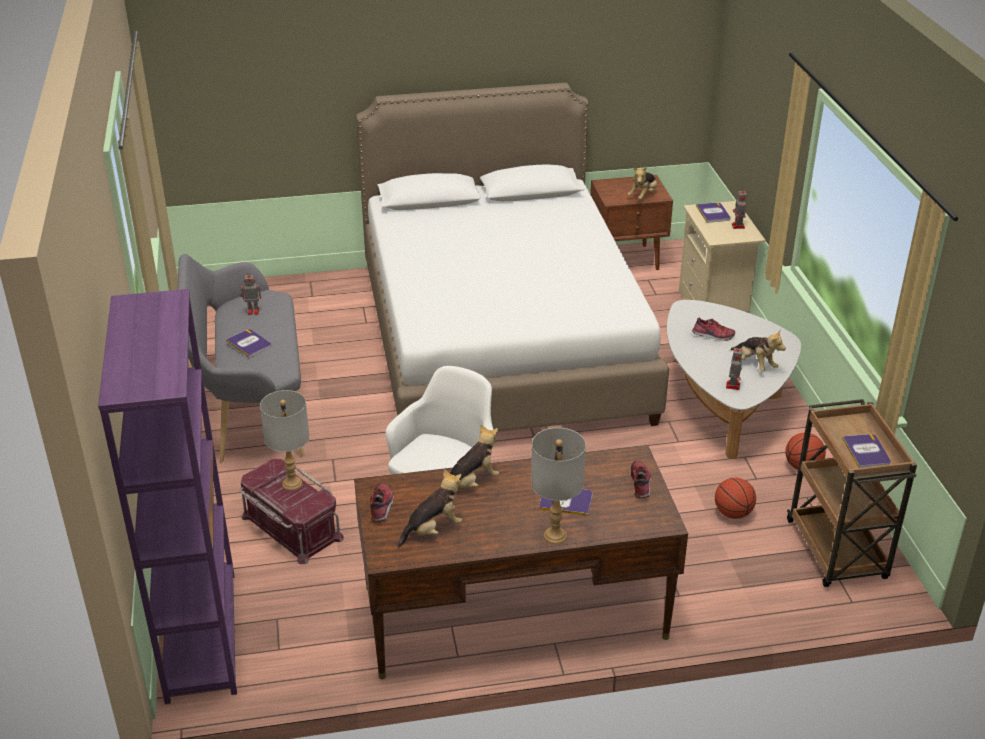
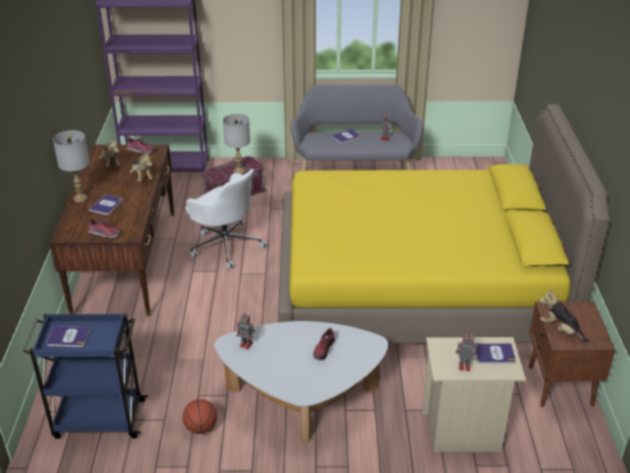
camera: 100 degrees right, 0 degrees up
(501, 341) = (417, 288): white bed -> yellow bed
(733, 513) = (165, 372): basketball -> none
(755, 364) = (272, 365): plush toy -> none
(837, 551) = (98, 419): brown cart -> blue cart

